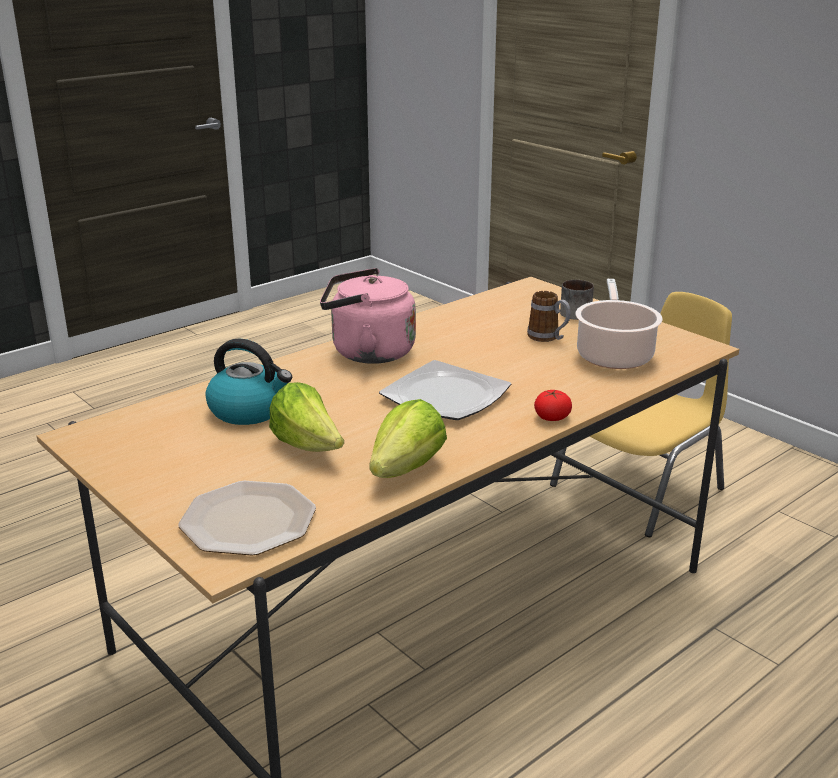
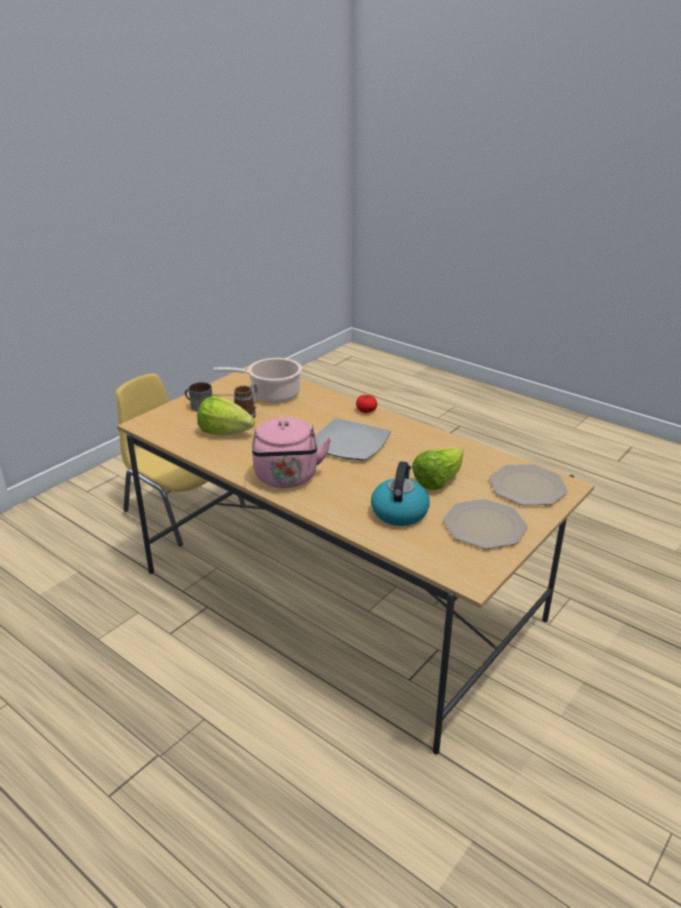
camera: 100 degrees left, 5 degrees up
(175, 463) = (485, 526): none -> plate
(406, 469) = (446, 447): lettuce -> lettuce (225, 432)

